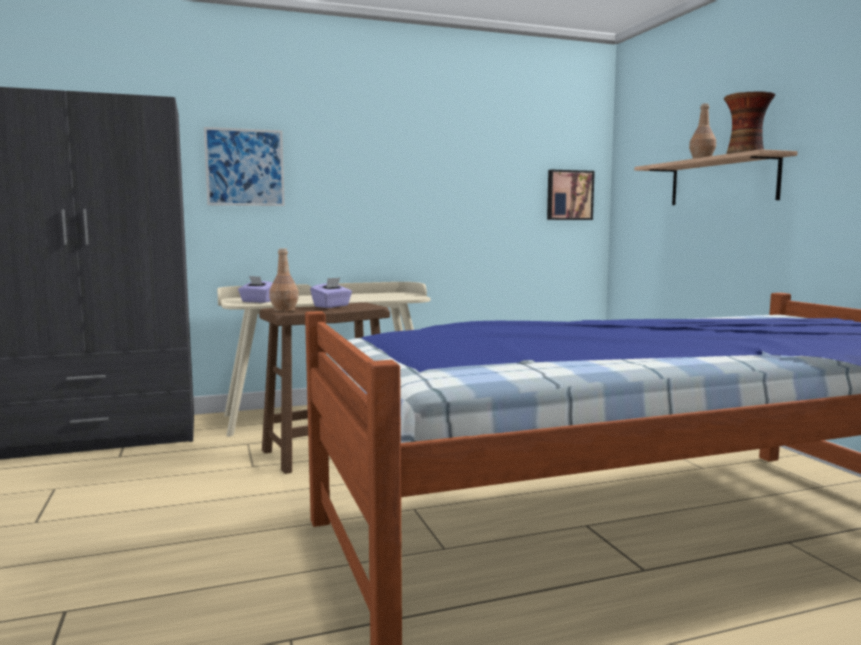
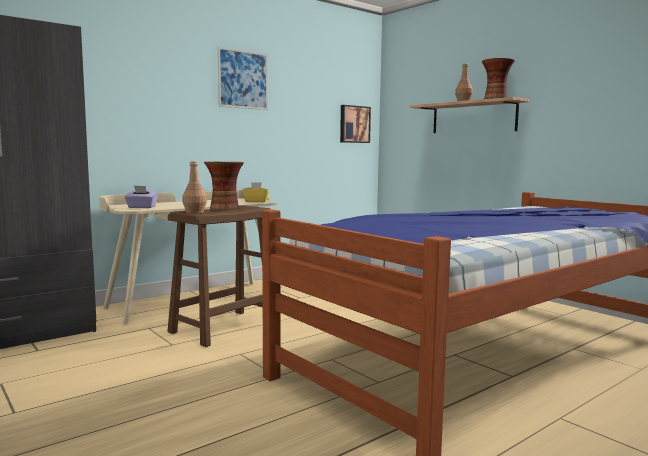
camera: 20 degrees left, 0 degrees up
(245, 167) = (116, 92): picture -> picture (243, 79)
(332, 306) = (224, 208): purple tissue box -> vase
(404, 297) = (256, 201): none -> yellow tissue box

